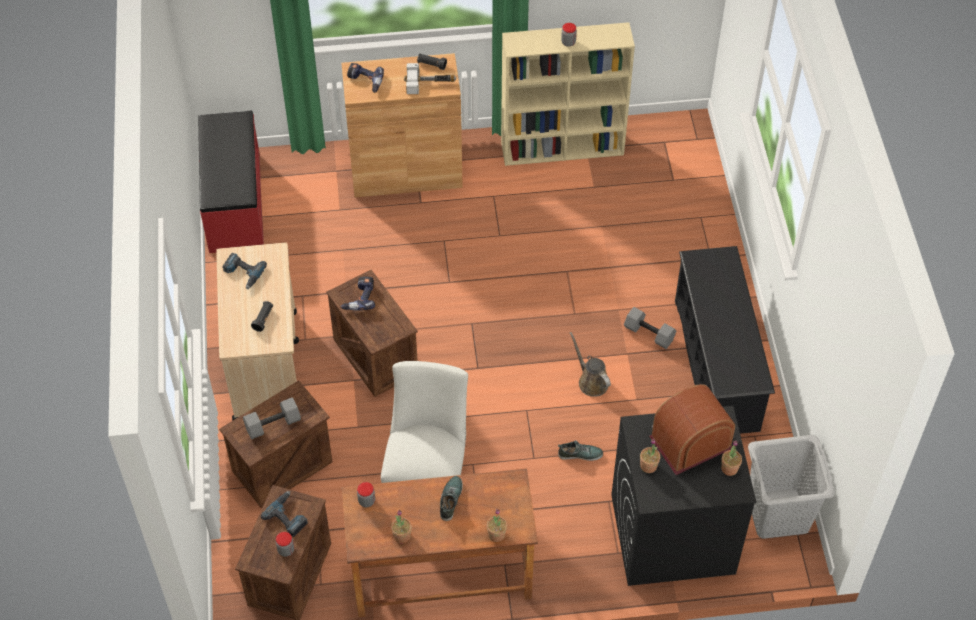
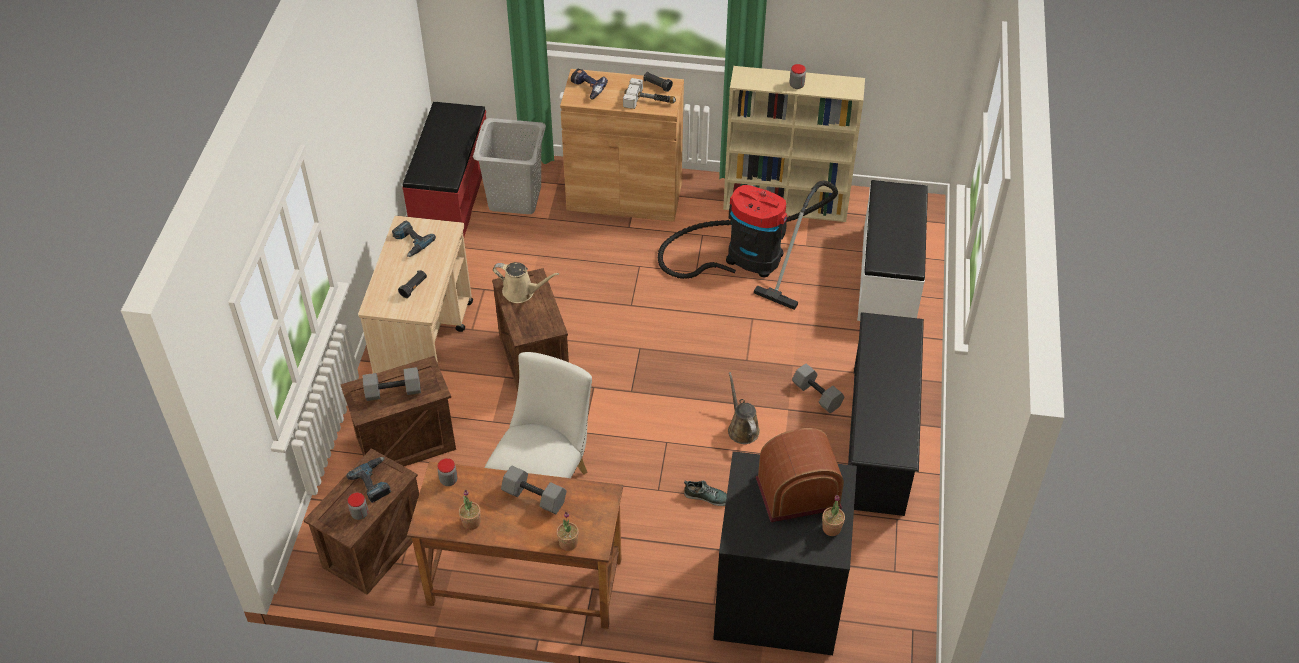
camera: 15 degrees right, 5 degrees down
(359, 298) = (521, 292): power drill -> beige watering can
(450, 499) = (533, 498): shoe -> grey dumbbell
(543, 209) = (747, 256): none -> vacuum cleaner
(648, 466) = (745, 506): potted plant -> none
(680, 202) = (889, 276): none -> white bench
(778, 514) = (898, 604): grey laundry basket -> grey laundry basket (515, 198)

